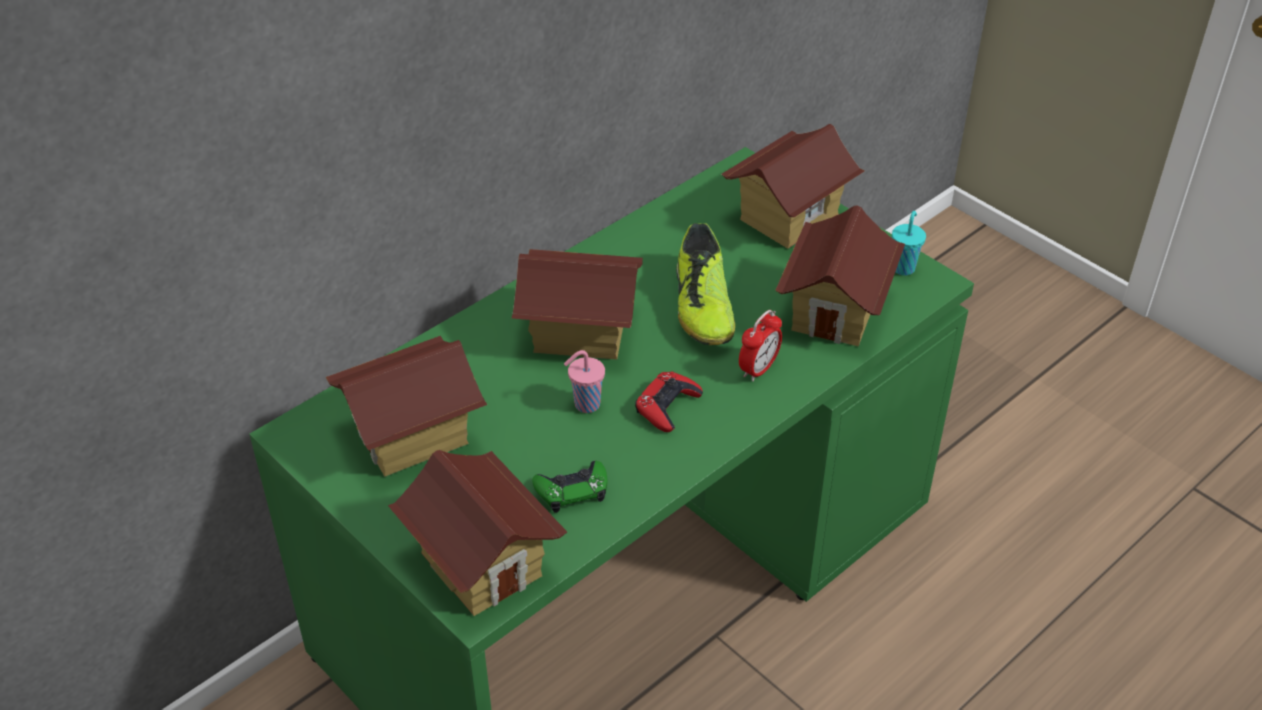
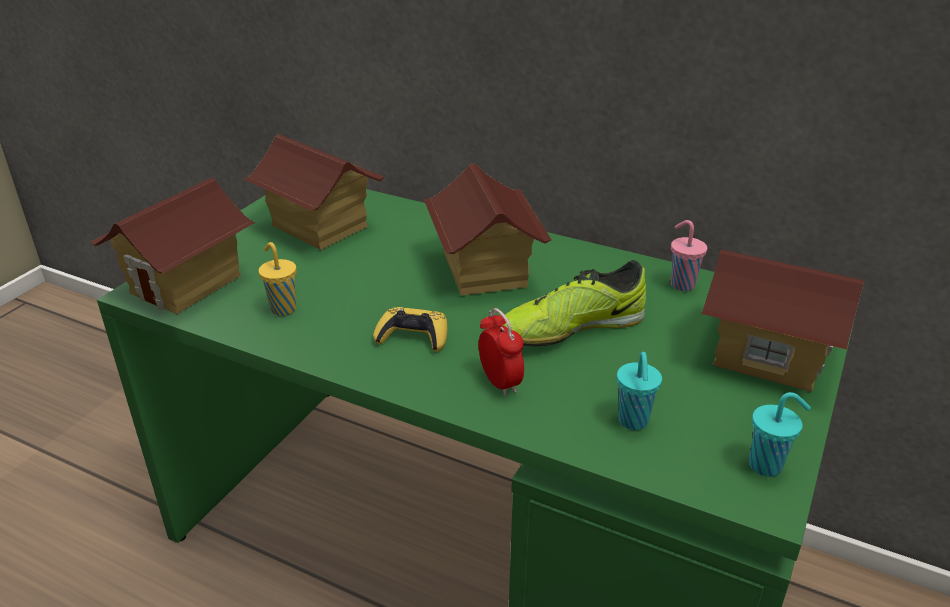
camera: 70 degrees right, 10 degrees down
(572, 490) = (282, 308): green game controller -> yellow cup
(585, 405) = (393, 292): pink cup -> pink cup (681, 284)
(667, 406) = (413, 336): red game controller -> yellow game controller
(758, 369) = (500, 382): alarm clock -> alarm clock turned 135 degrees counterclockwise
(836, 312) = (633, 422): toy house -> turquoise cup

